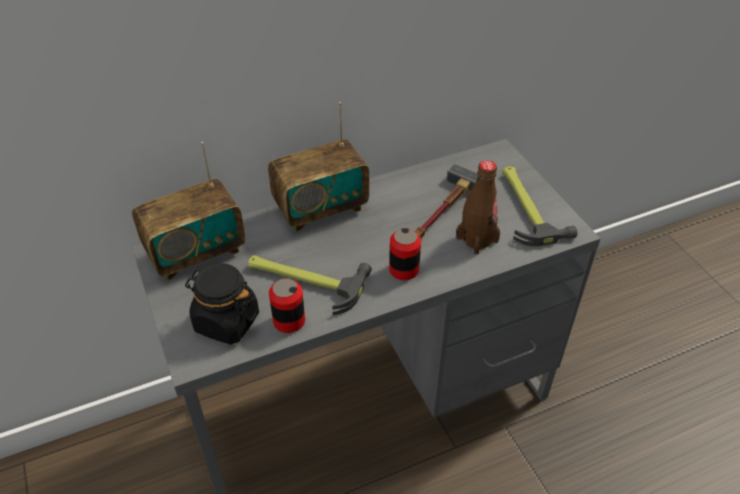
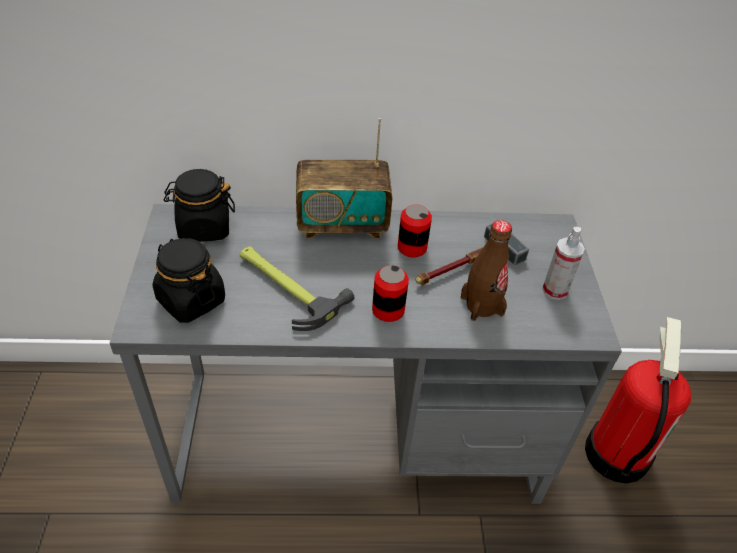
camera: 20 degrees right, 0 degrees up
(196, 253) = (204, 227): radio -> black jar
(289, 321) = (247, 320): can -> can (412, 248)
(526, 207) = (555, 290): hammer -> spray bottle
(586, 332) = (615, 453): none -> fire extinguisher

